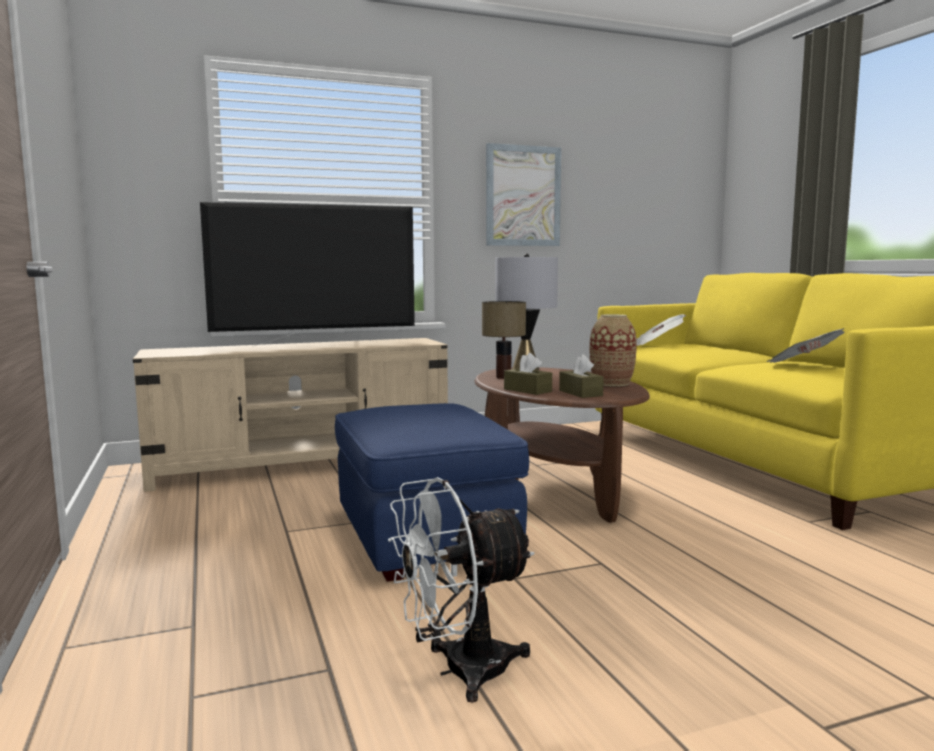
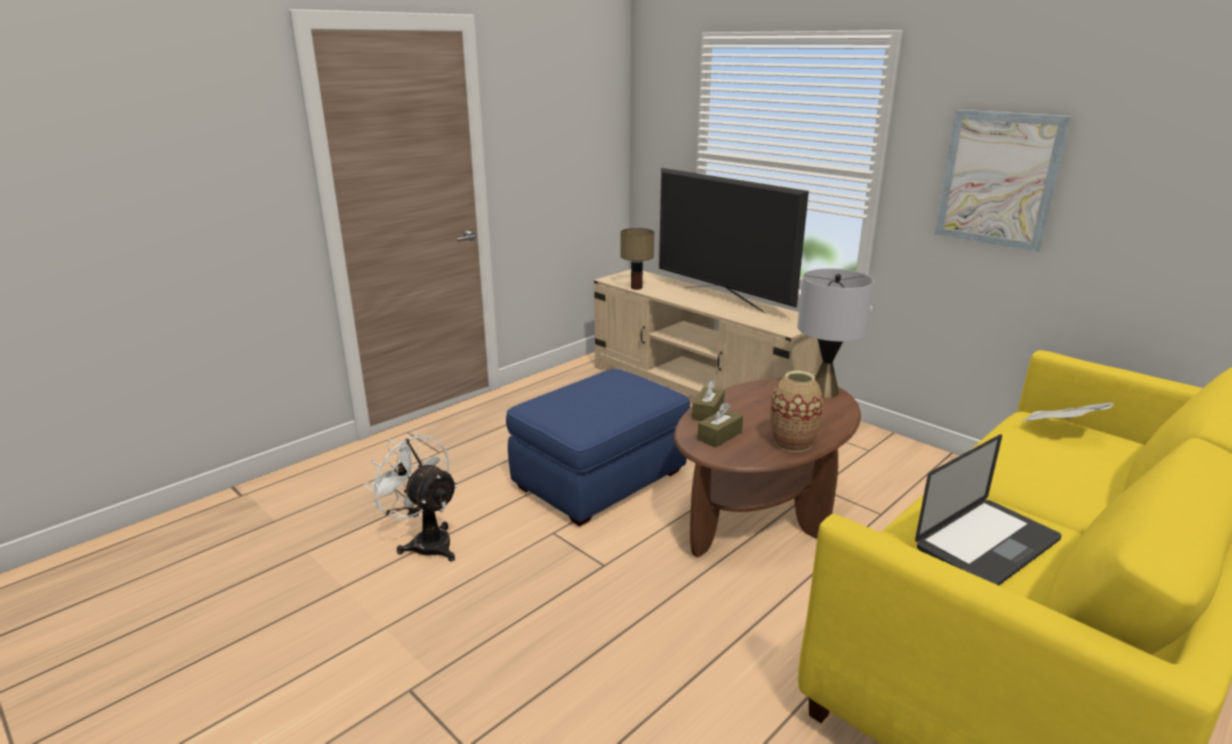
camera: 65 degrees right, 15 degrees up
(504, 377) = (763, 391): table lamp -> table lamp (636, 288)
(802, 366) = (987, 544): newspaper -> laptop

